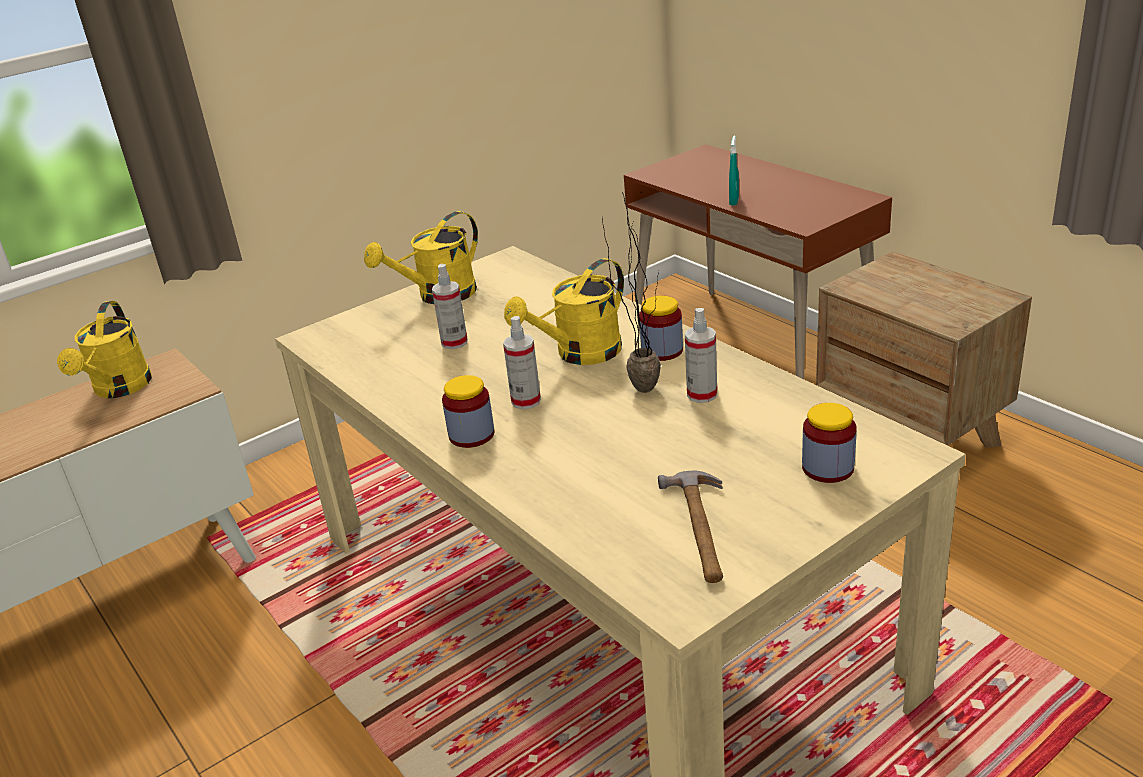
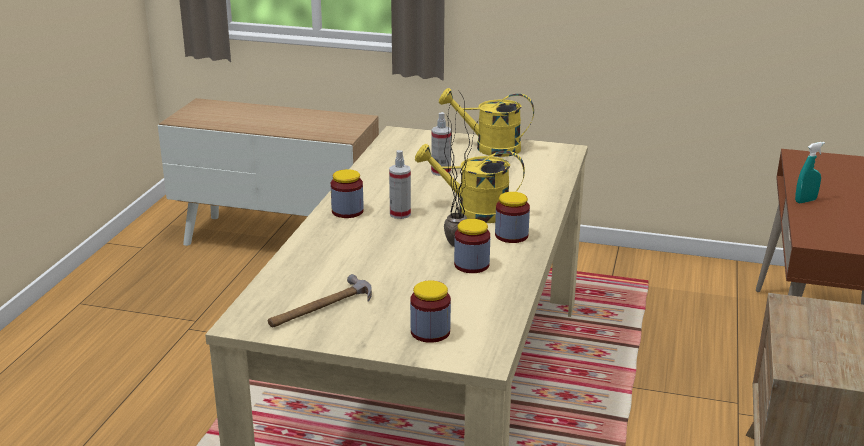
camera: 50 degrees right, 5 degrees down
(119, 389) = (323, 120): yellow watering can -> none
(702, 395) = (471, 265): spray bottle -> jar

